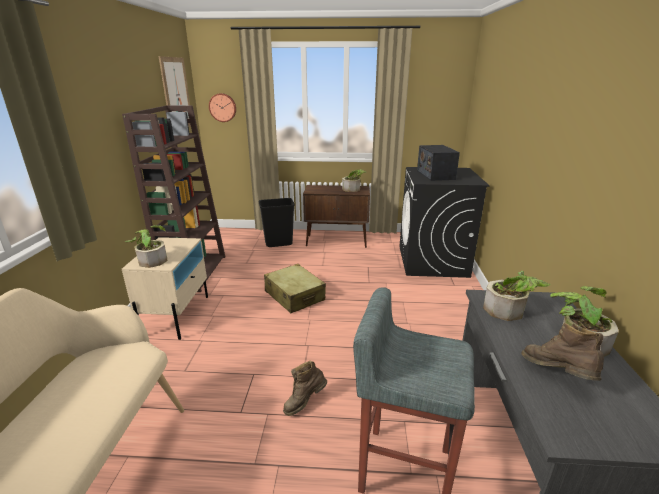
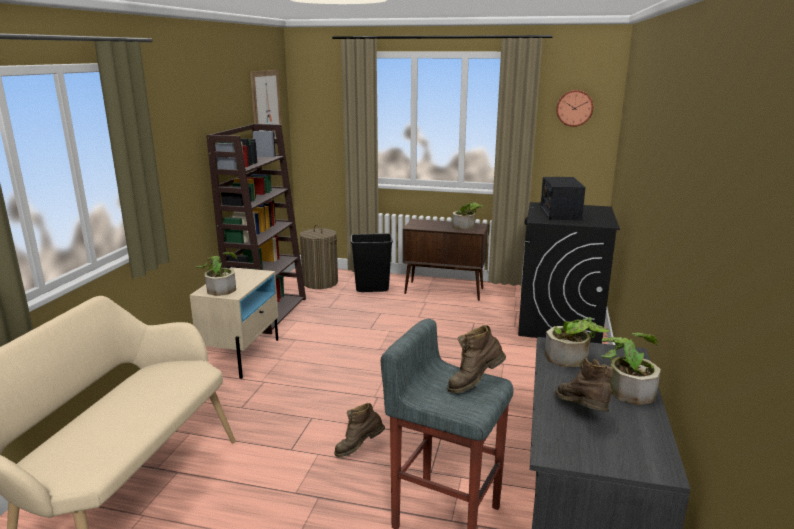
camera: 10 degrees right, 5 degrees down
(223, 107) = (319, 124): wall clock -> wall clock (574, 108)
(234, 241) = (320, 282): none -> laundry basket
(294, 296) = (376, 347): beige suitcase -> none
(438, 351) = (474, 383): none -> brown boot

